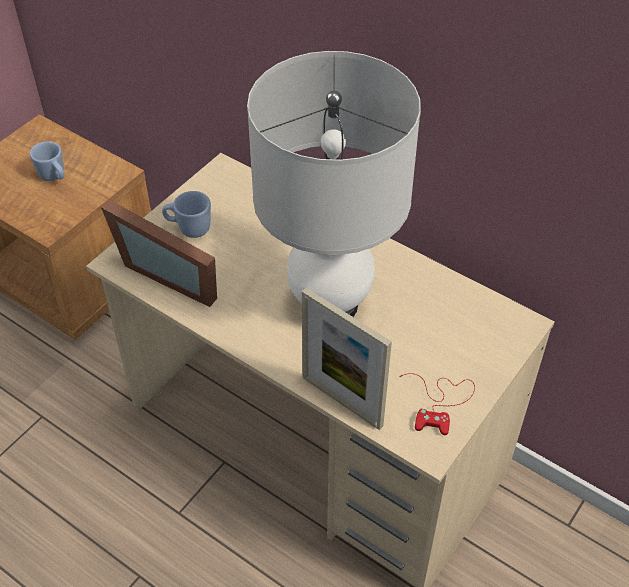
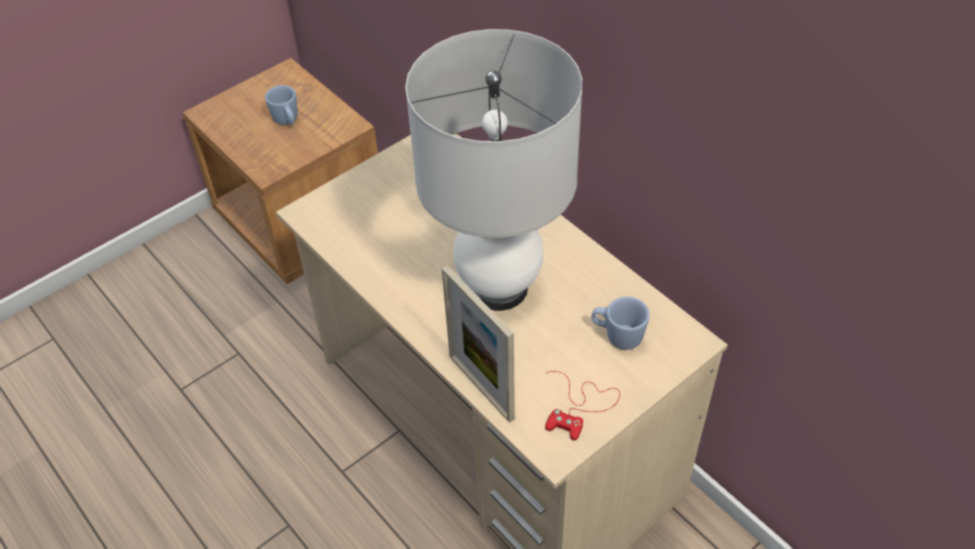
camera: 15 degrees right, 0 degrees up
(172, 272) = (354, 231): picture frame -> none
(188, 228) = (383, 190): blue mug -> blue mug (617, 336)

